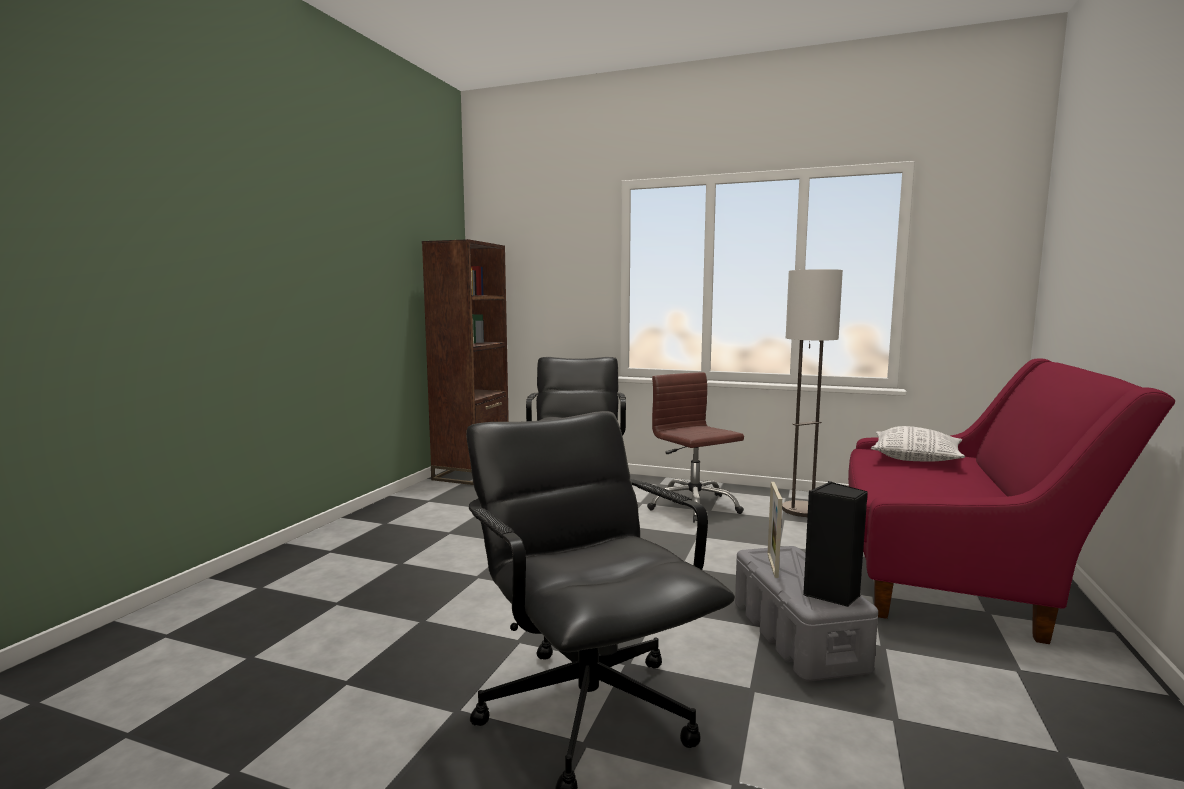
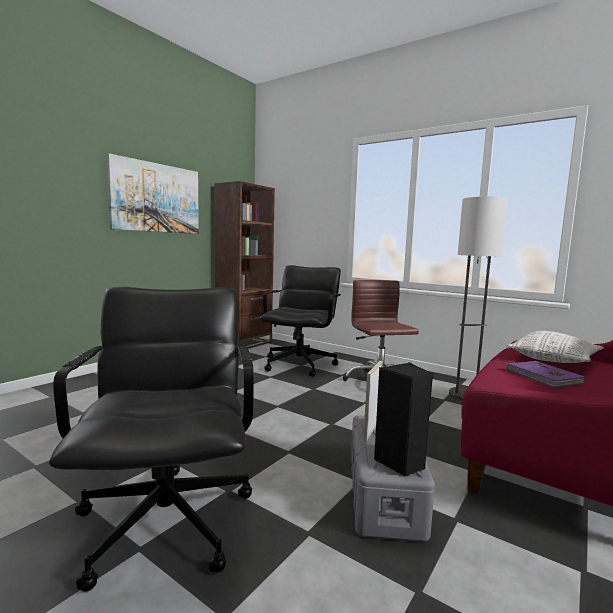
camera: 15 degrees right, 0 degrees up
(352, 268) = (156, 198): none -> picture
(925, 480) = (543, 377): none -> purple book

